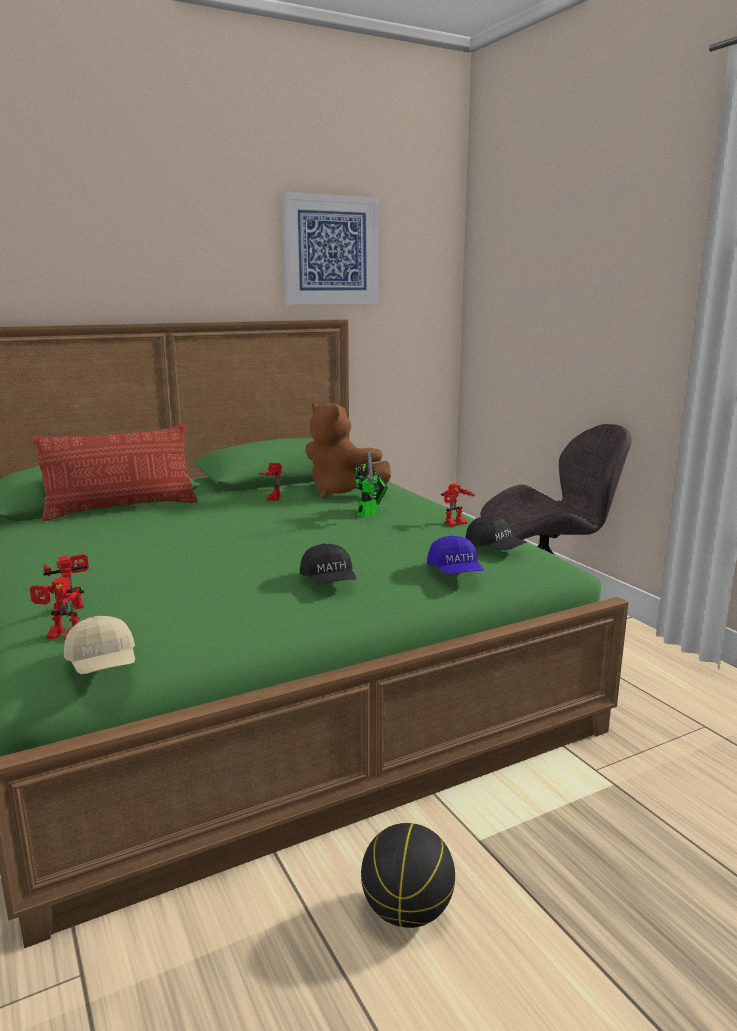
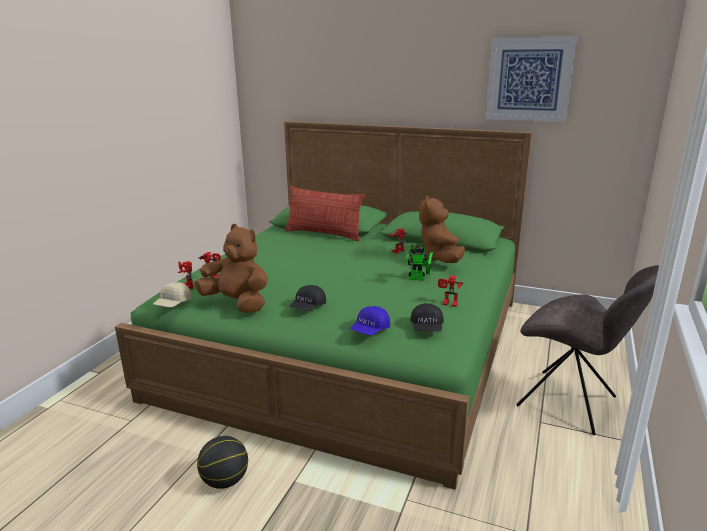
camera: 50 degrees right, 5 degrees up
(217, 618) = (237, 303): none -> brown plush toy

